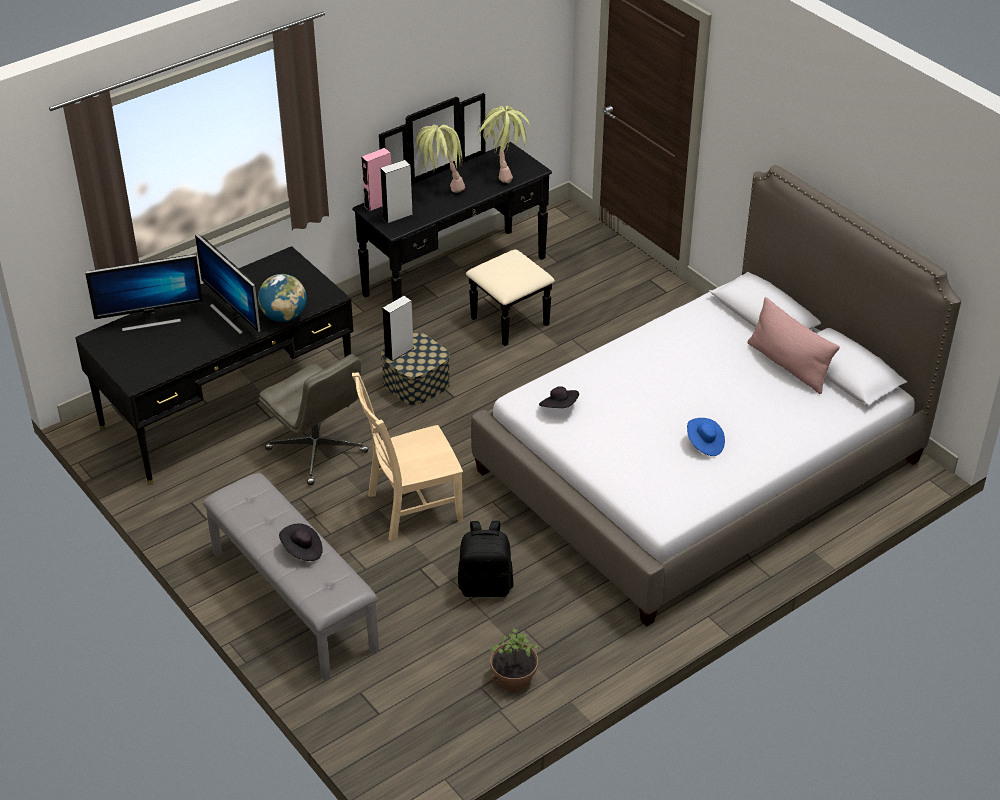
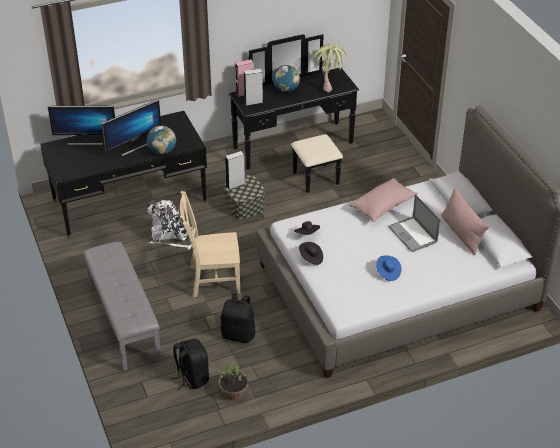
camera: 15 degrees right, 0 degrees up
(233, 316) = (133, 146): monitor -> monitor turned 105 degrees counterclockwise
(302, 550) = (125, 291): black hat -> black hat (311, 258)
(318, 451) = (171, 236): grey office chair -> white backpack
(438, 669) = (191, 378): none -> black backpack
(440, 189) = (286, 90): potted plant -> globe
(656, 345) = (383, 206): none -> pink pillow
(717, 379) = (412, 234): none -> laptop

